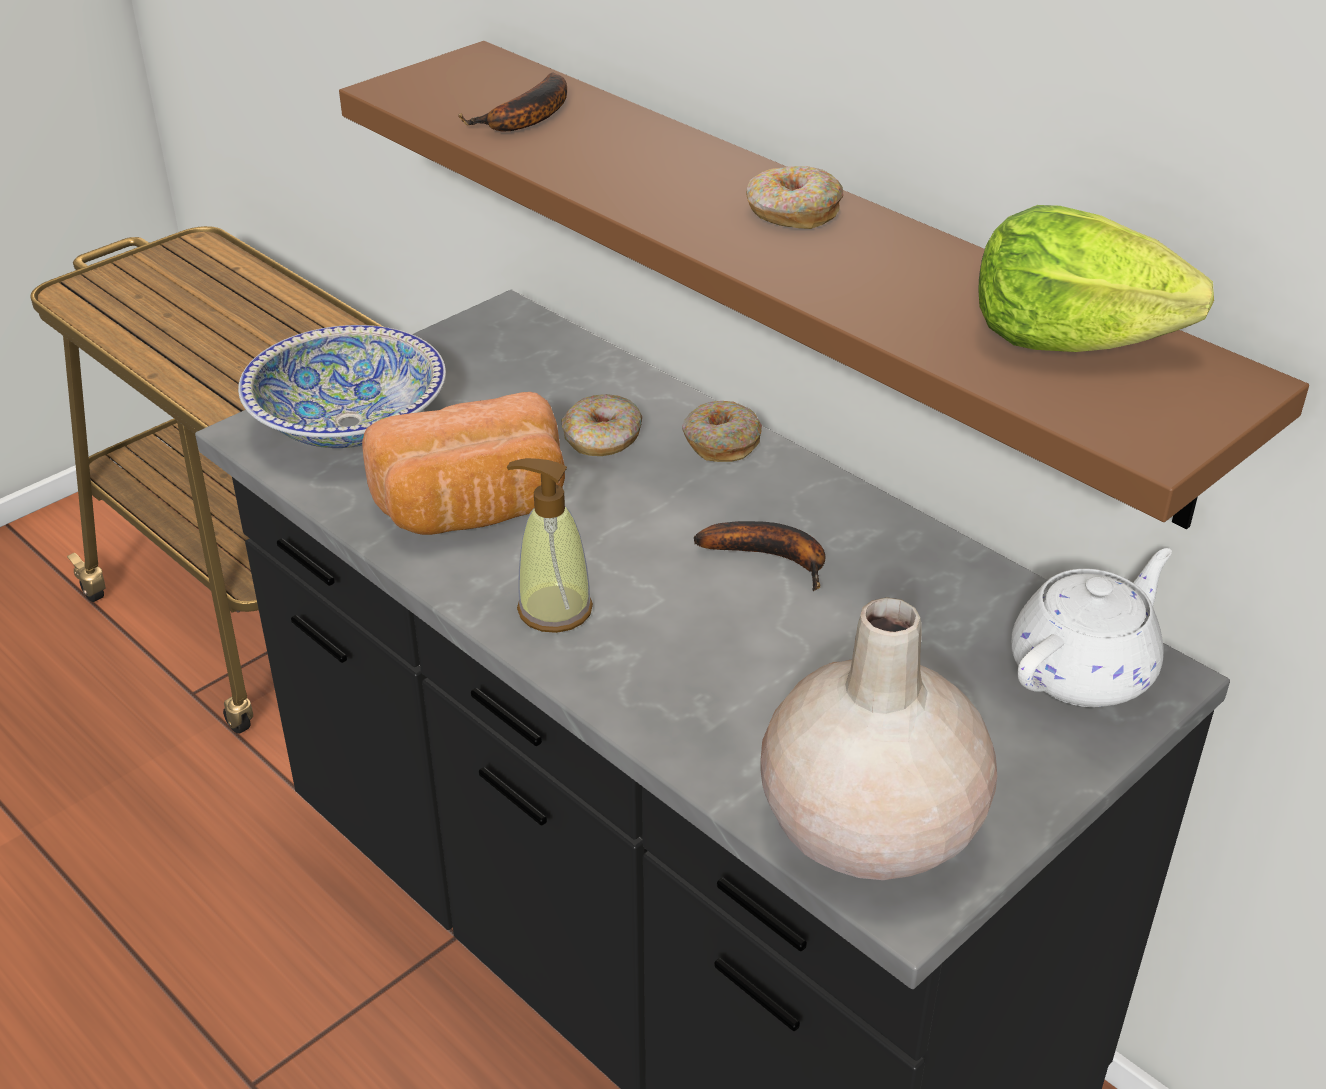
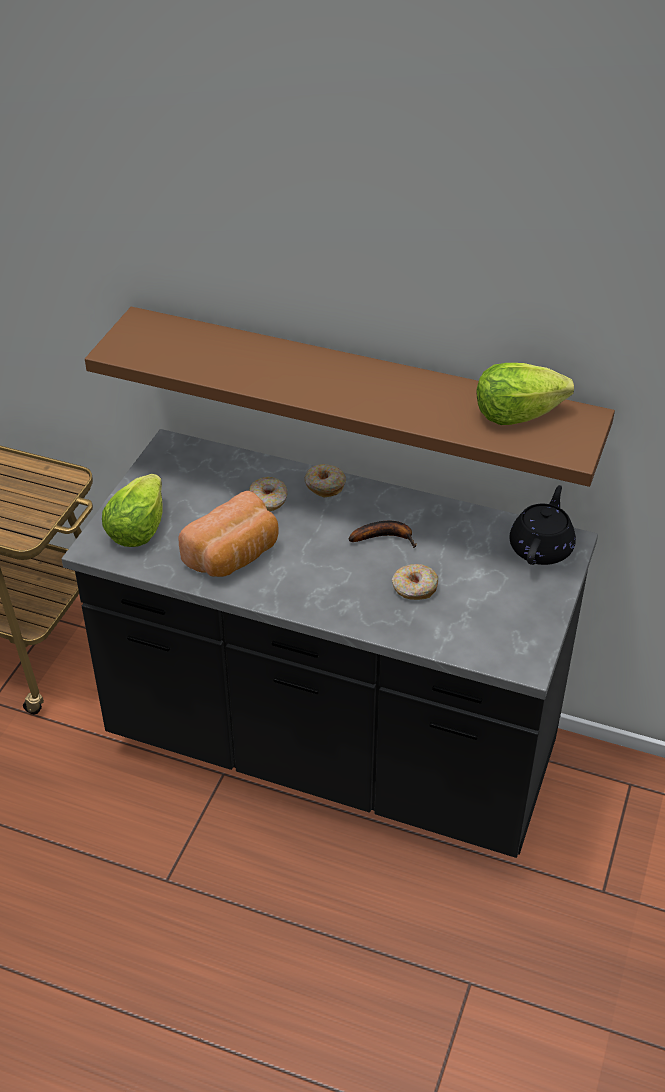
camera: 25 degrees left, 5 degrees up
(348, 423) = (137, 529): bowl -> lettuce
(527, 119) = (197, 353): banana -> none
(554, 609) = (307, 592): soap dispenser -> none
(792, 212) = (361, 377): donut -> donut (414, 588)
(868, 828) = (497, 643): beige vase -> none
(1084, 669) = (541, 547): white teapot -> black teapot

